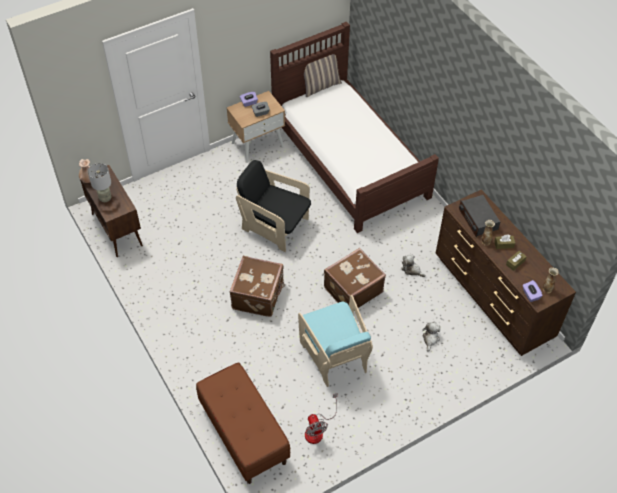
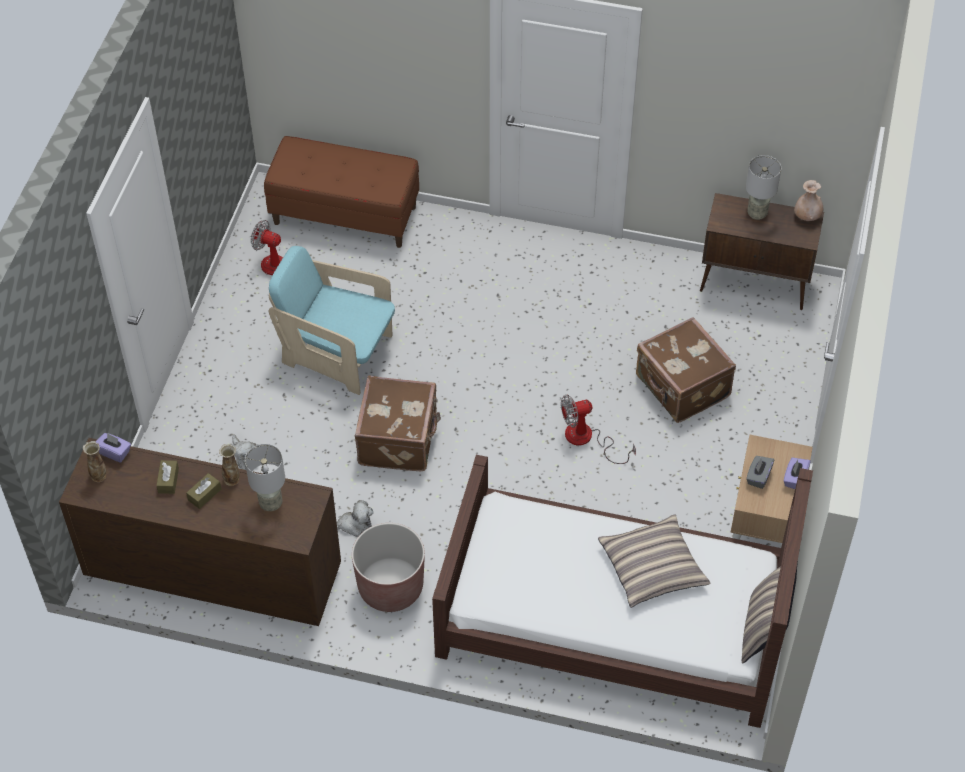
camera: 135 degrees right, 0 degrees up
(259, 295) = (498, 346): brown suitcase -> brown suitcase (681, 387)
(275, 226) = (587, 439): black armchair -> fan
(333, 128) = (652, 567): none -> pillow
(422, 234) = (390, 587): none -> brown planter
(478, 219) = (270, 503): radio -> grey table lamp

